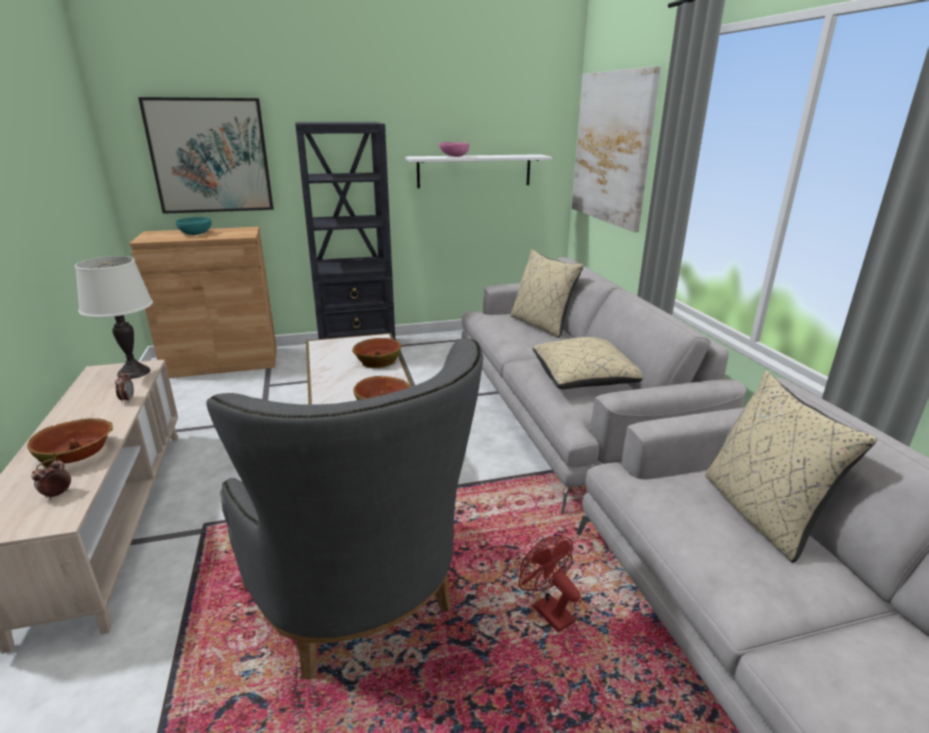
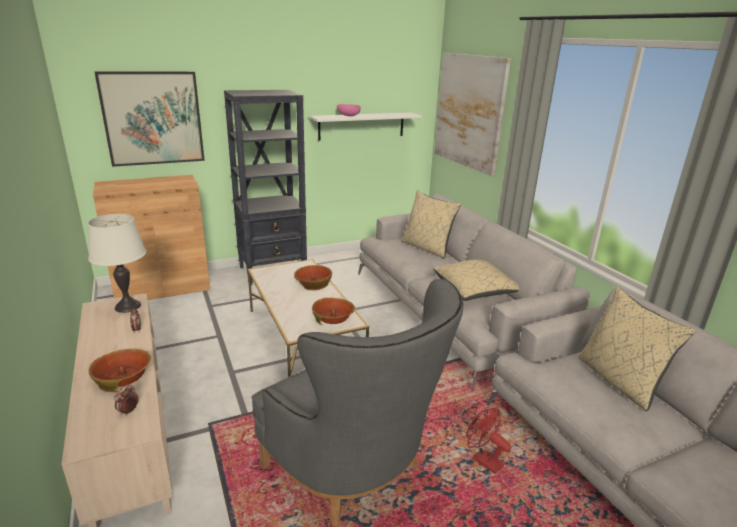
camera: 10 degrees left, 0 degrees up
(196, 234) = (144, 183): turquoise bowl -> none

